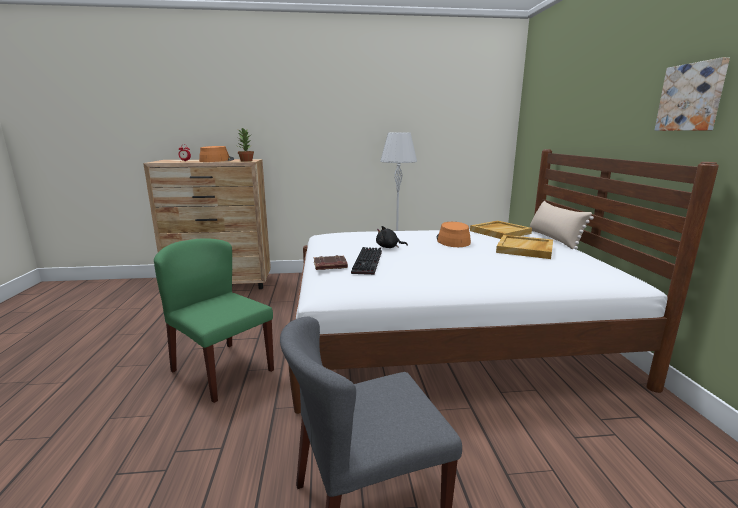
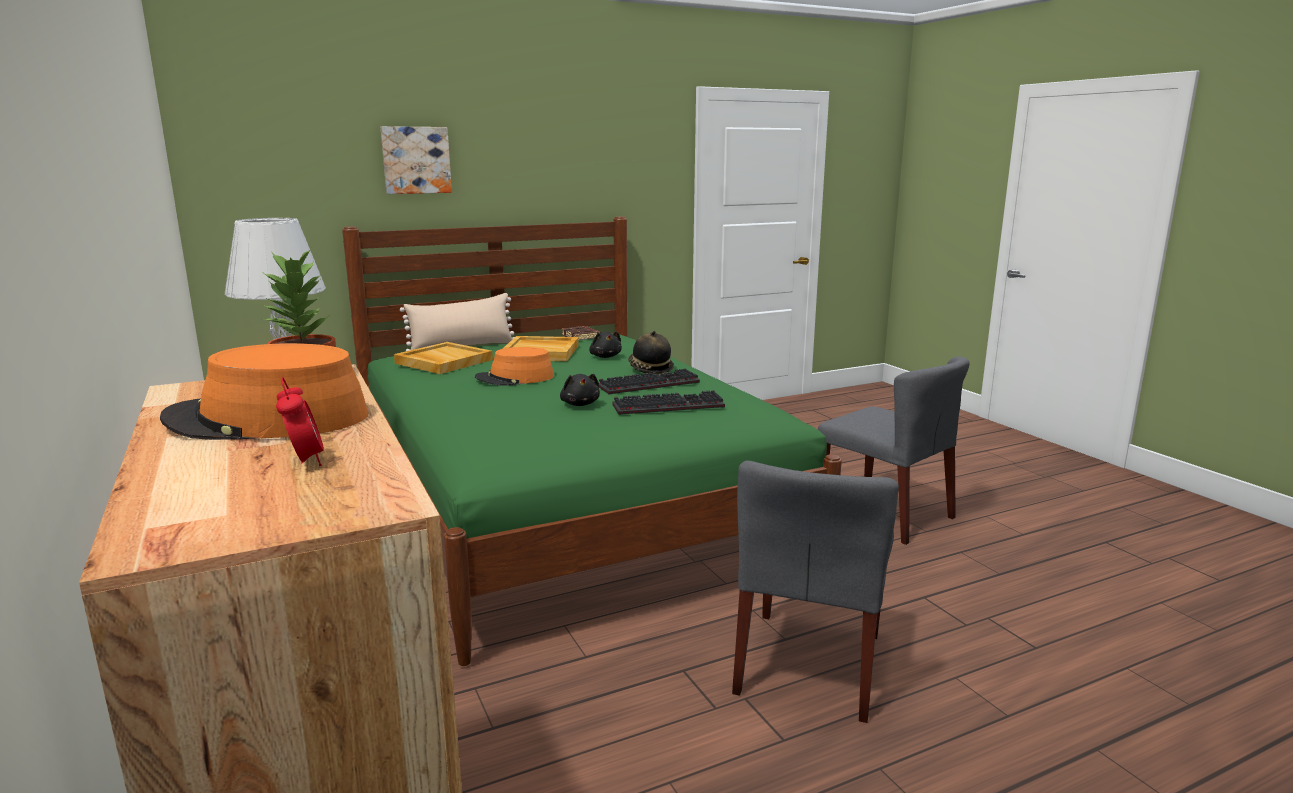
camera: 110 degrees left, 0 degrees up
(222, 370) = (809, 664): green chair -> grey chair
(330, 266) = (702, 423): brown book -> brown book (582, 336)
(421, 264) = (649, 384): none -> keyboard
(445, 335) = (567, 509): white bed -> green bed
(465, 269) = (650, 369): none -> hat
(512, 263) = (605, 356): none -> black plush toy
(692, 97) = (574, 160): picture -> picture (416, 160)

